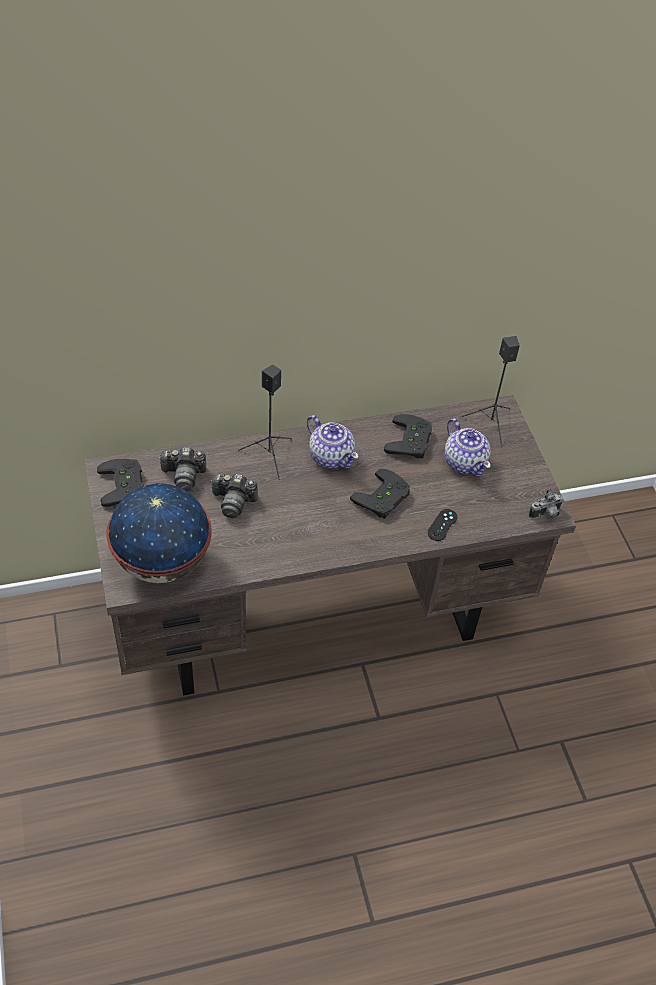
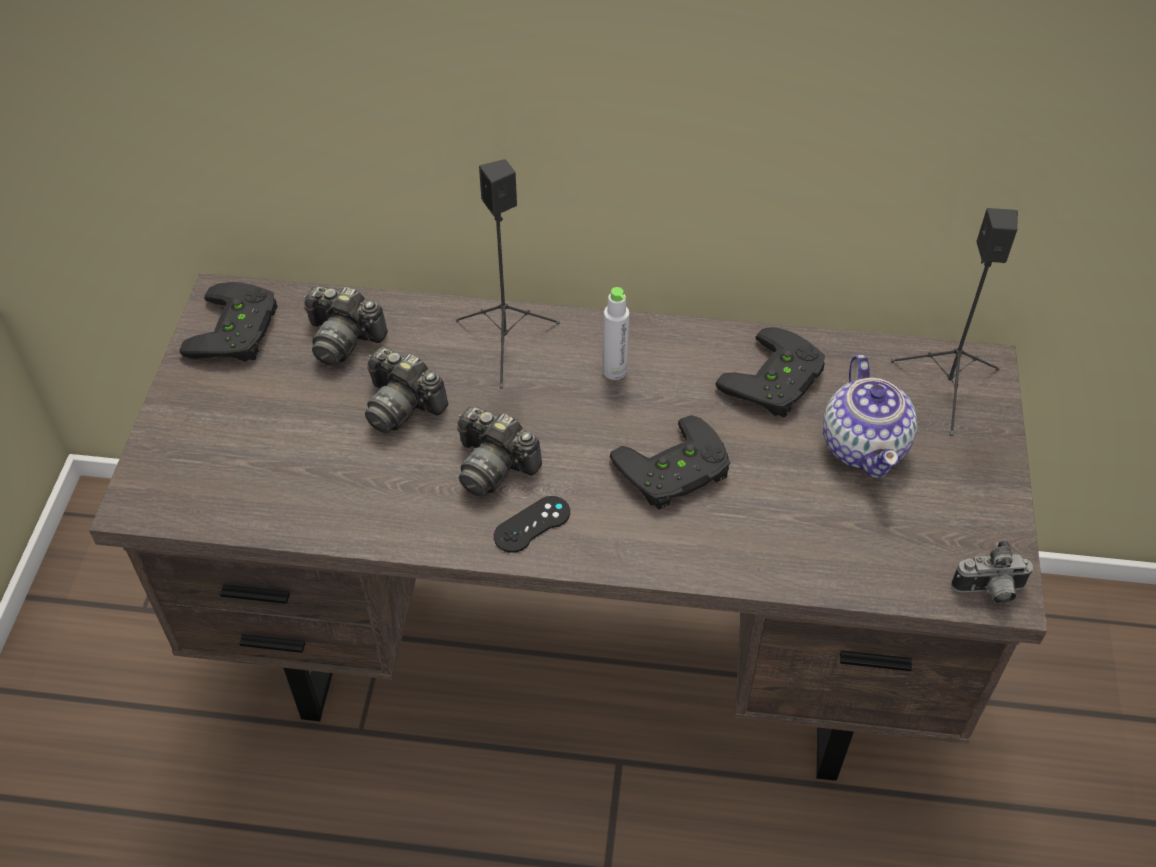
camera: 25 degrees right, 0 degrees up
(161, 562) = (223, 476): globe -> none
(295, 519) = (493, 465): none -> camera
(331, 456) = (614, 371): teapot -> grey bottle
(442, 525) = (766, 553): black game controller -> black game controller (532, 524)

